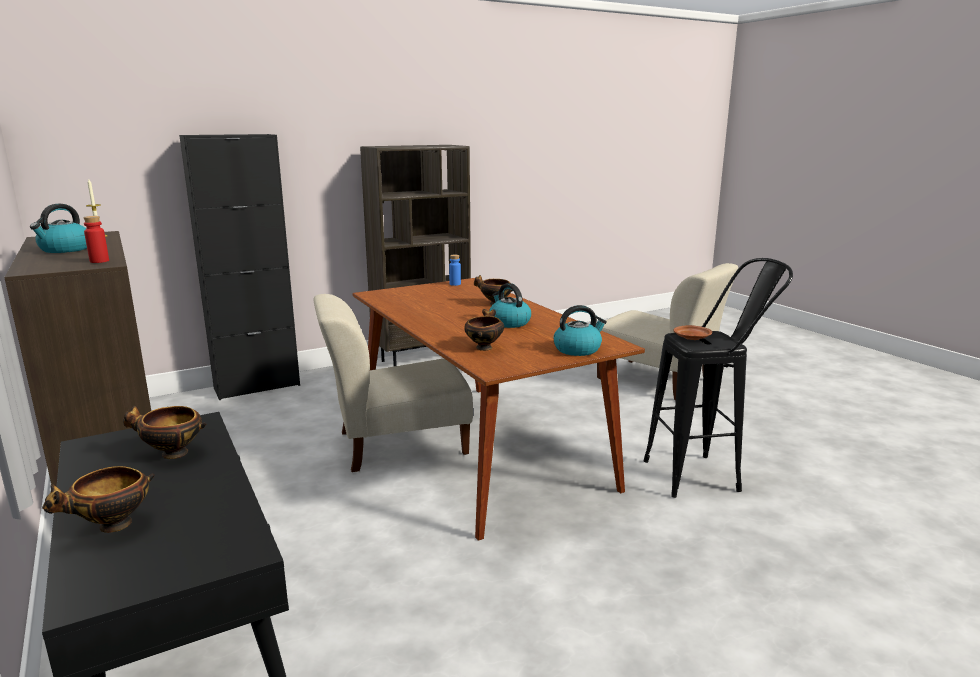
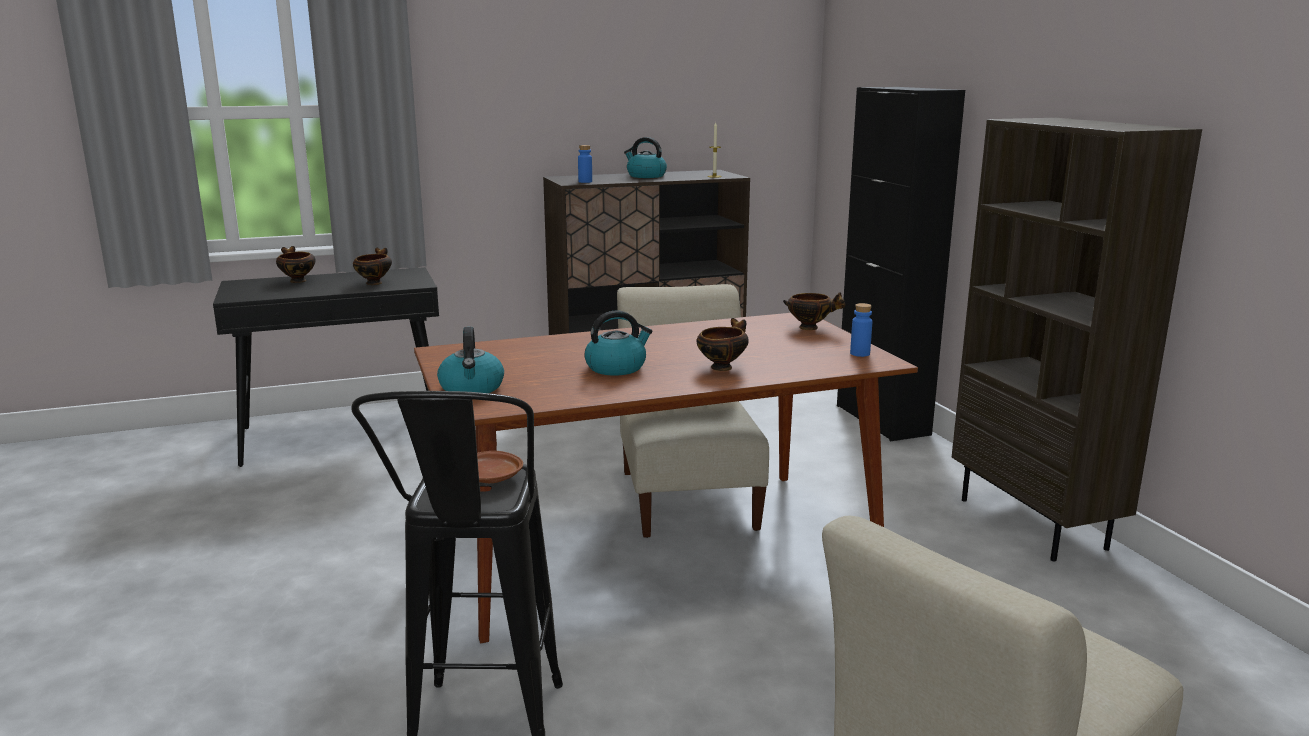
camera: 100 degrees right, 0 degrees up
(99, 261) = (585, 182): red bottle -> blue bottle
(484, 347) = (520, 351): bowl -> bowl (811, 328)

